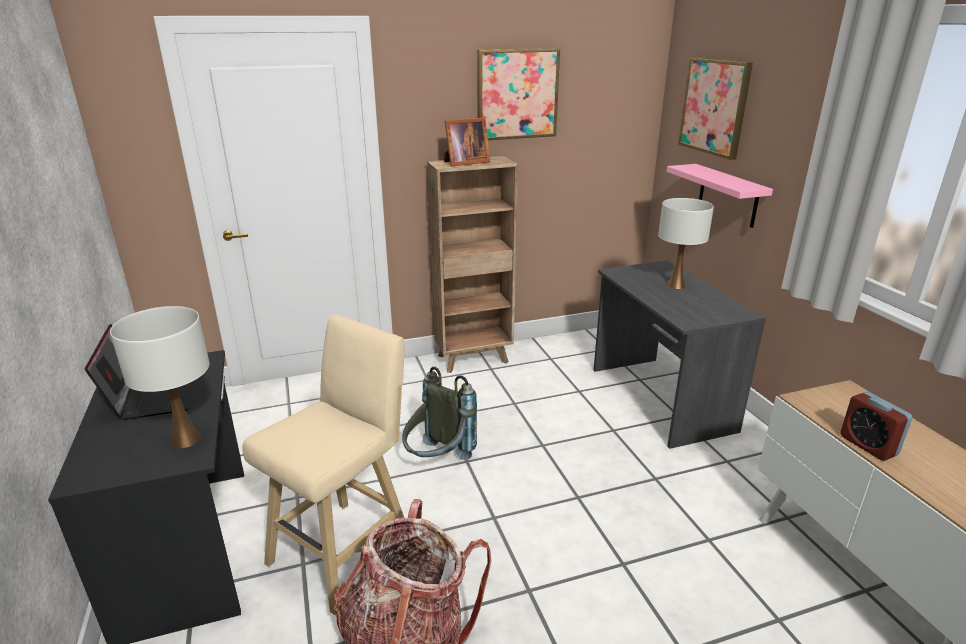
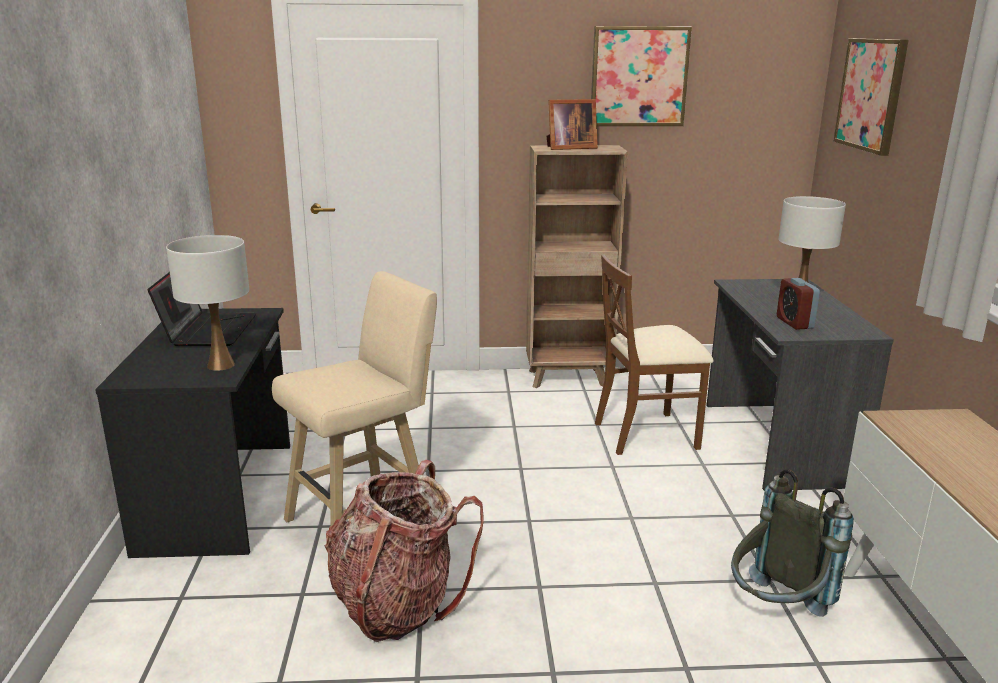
camera: 15 degrees right, 5 degrees down
(438, 461) = (489, 464): grey backpack -> grey backpack (775, 611)
(558, 406) = (646, 434): none -> brown chair
(728, 195) = (879, 200): pink shelf -> none
(868, 445) = (941, 464): alarm clock -> alarm clock (794, 323)

